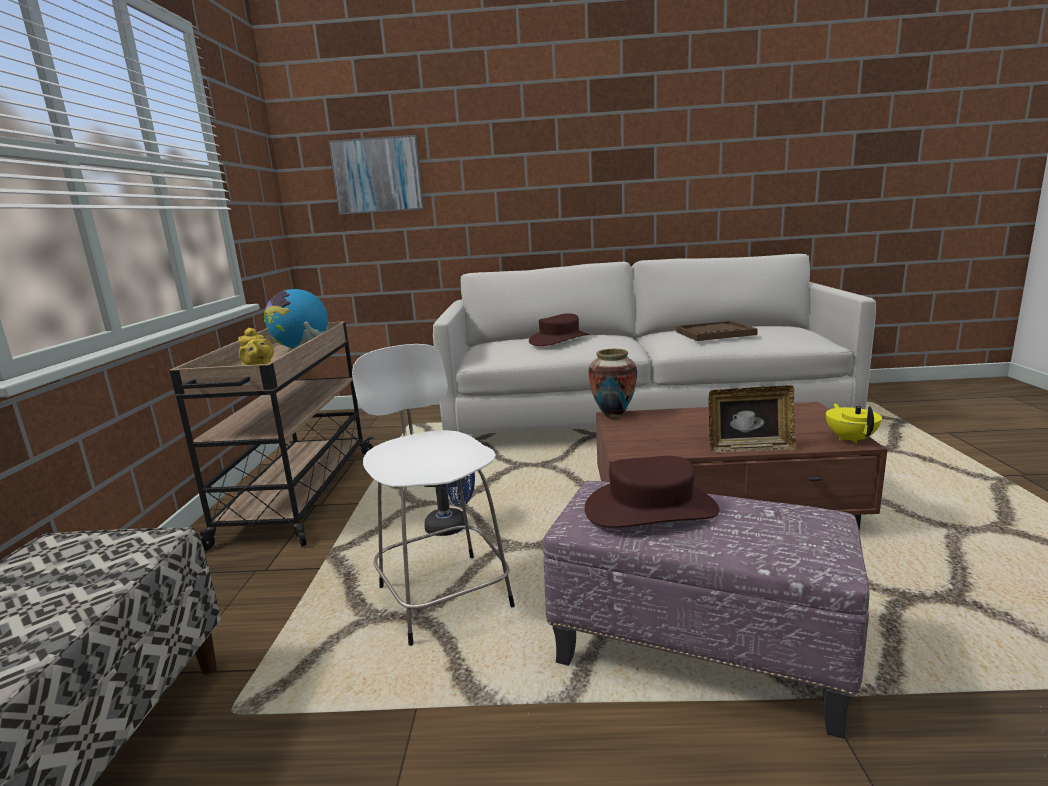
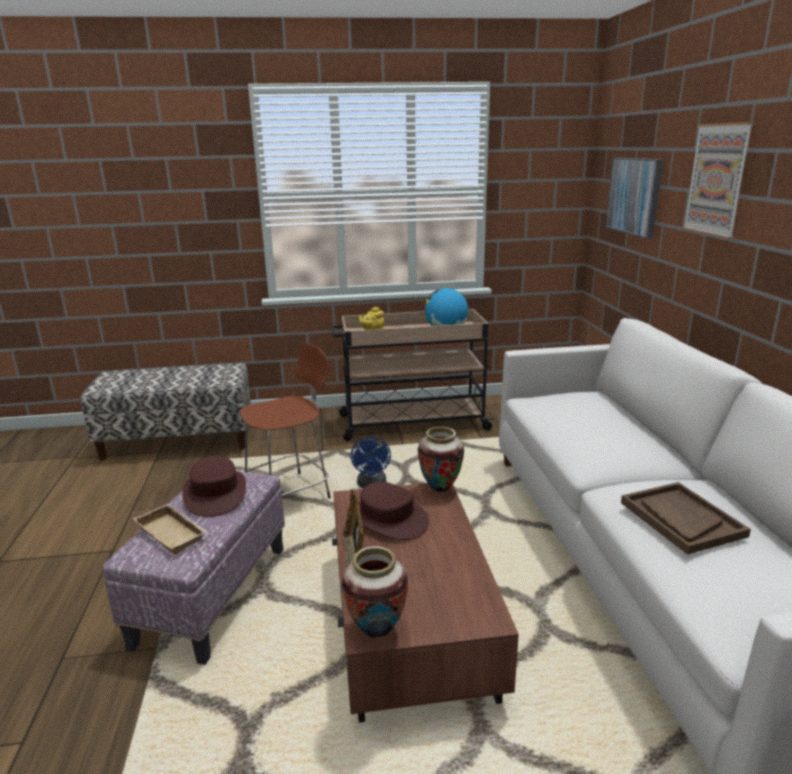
camera: 80 degrees right, 5 degrees up
(443, 594) = (290, 495): white stool -> brown stool
(500, 144) = (717, 180): none -> picture
(559, 340) = (593, 421): brown hat -> brown hat (387, 519)
(767, 528) = (174, 533): none -> beige tray
(850, 439) = (376, 632): yellow teapot -> vase

